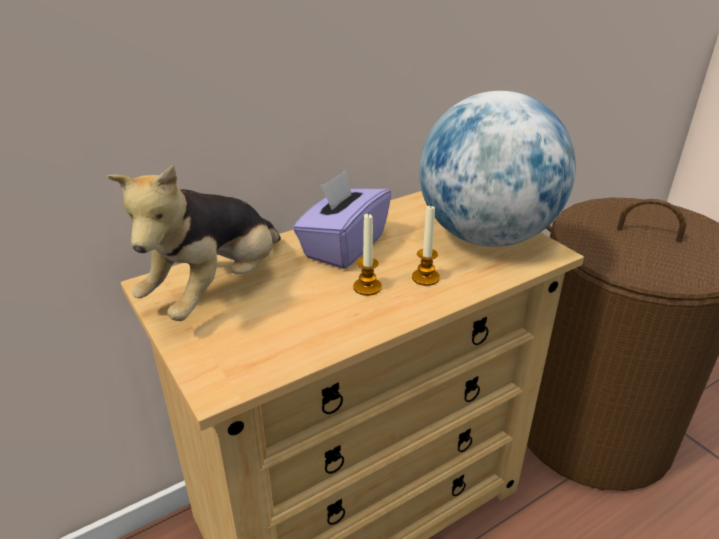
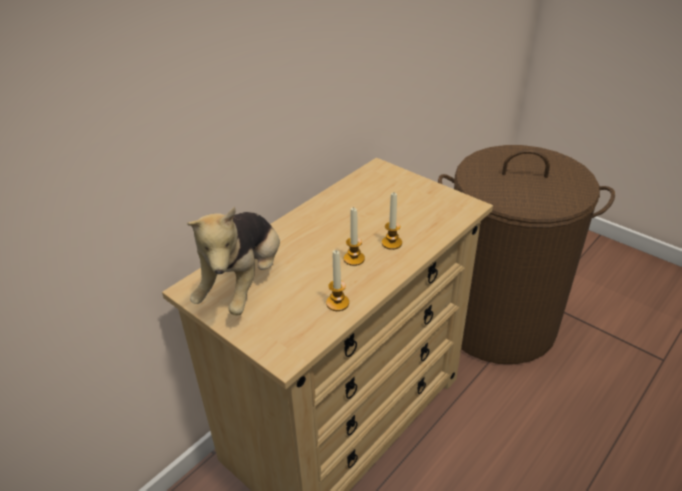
camera: 15 degrees left, 5 degrees up
(319, 335) = (337, 303): none -> candle
(343, 246) = (320, 229): purple tissue box -> none
(486, 236) = (421, 201): globe -> none

